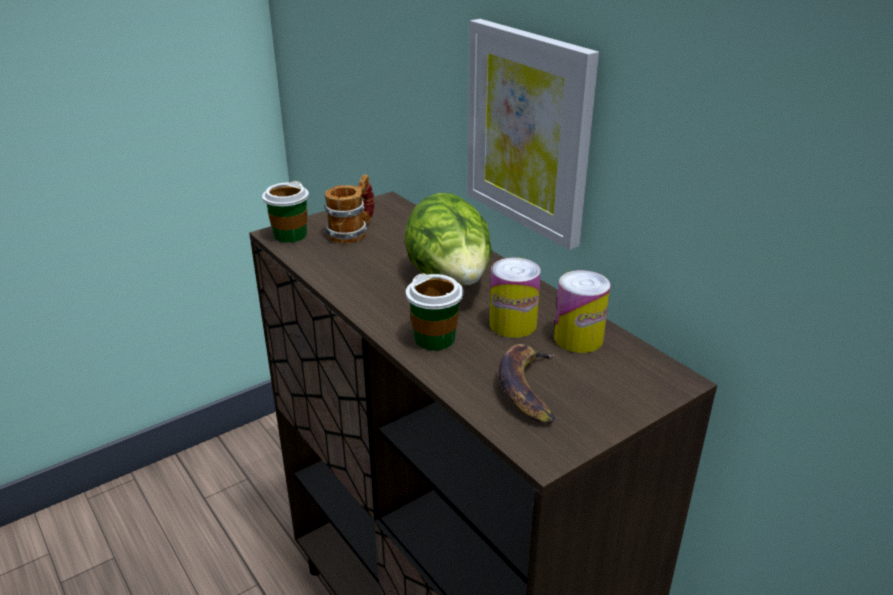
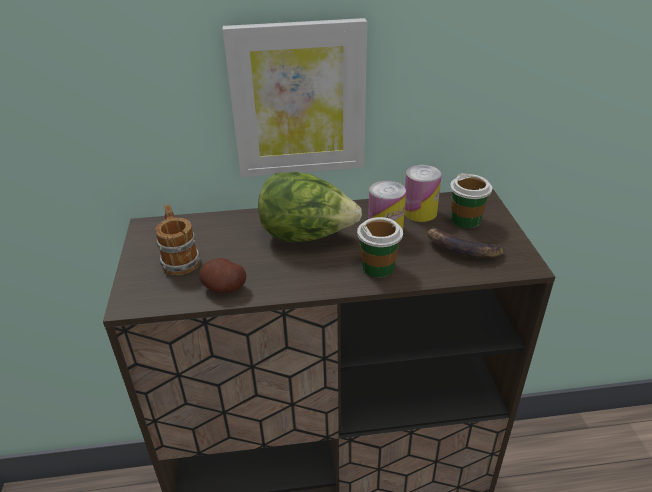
camera: 60 degrees left, 5 degrees up
(290, 235) = (142, 296): cup -> cup (466, 220)
(329, 266) = (224, 288): none -> potato

